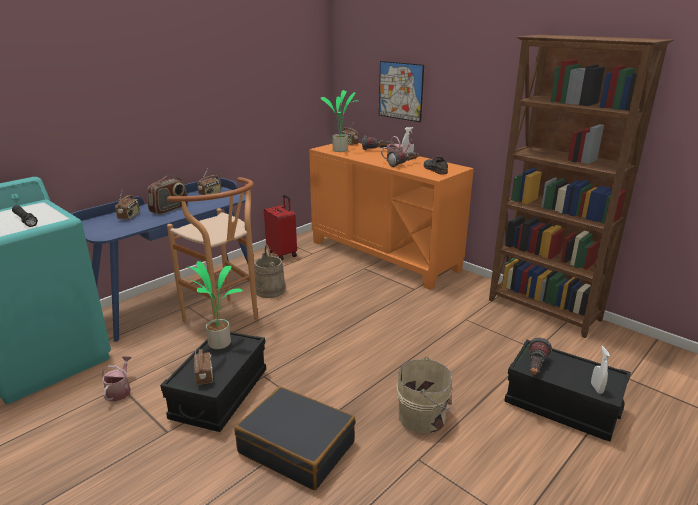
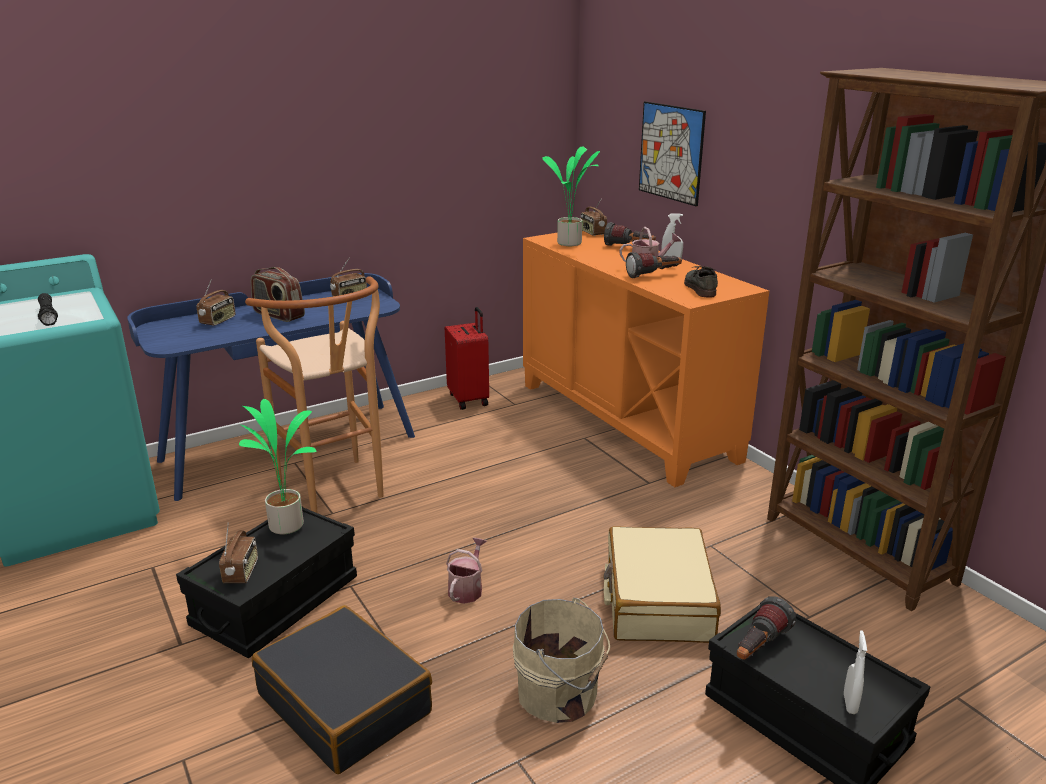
camera: 15 degrees right, 0 degrees up
(120, 390) = (148, 573): watering can -> watering can (467, 589)
(169, 209) = (278, 315): radio -> radio turned 75 degrees clockwise
(270, 290) = (423, 454): beige bucket -> none
(451, 354) = (657, 600): none -> beige suitcase

